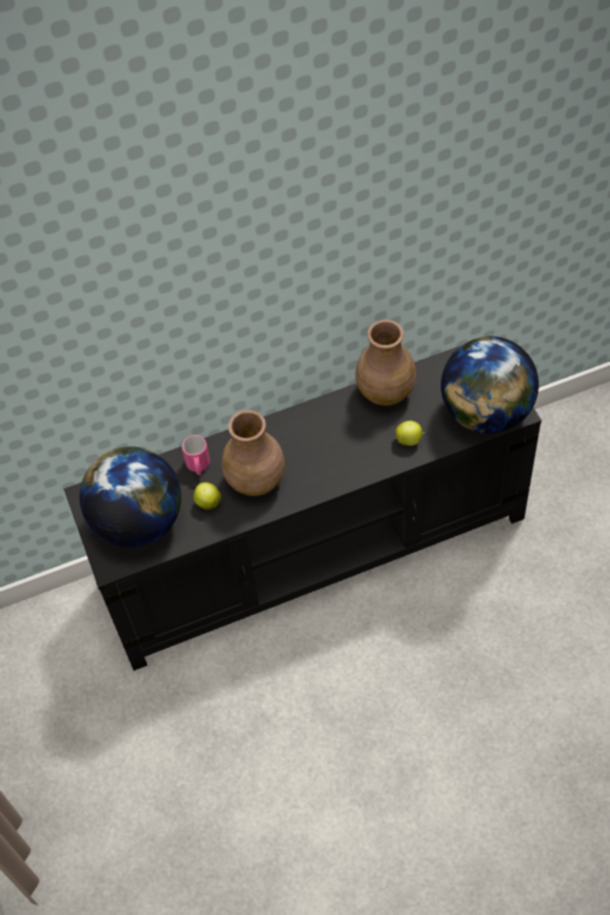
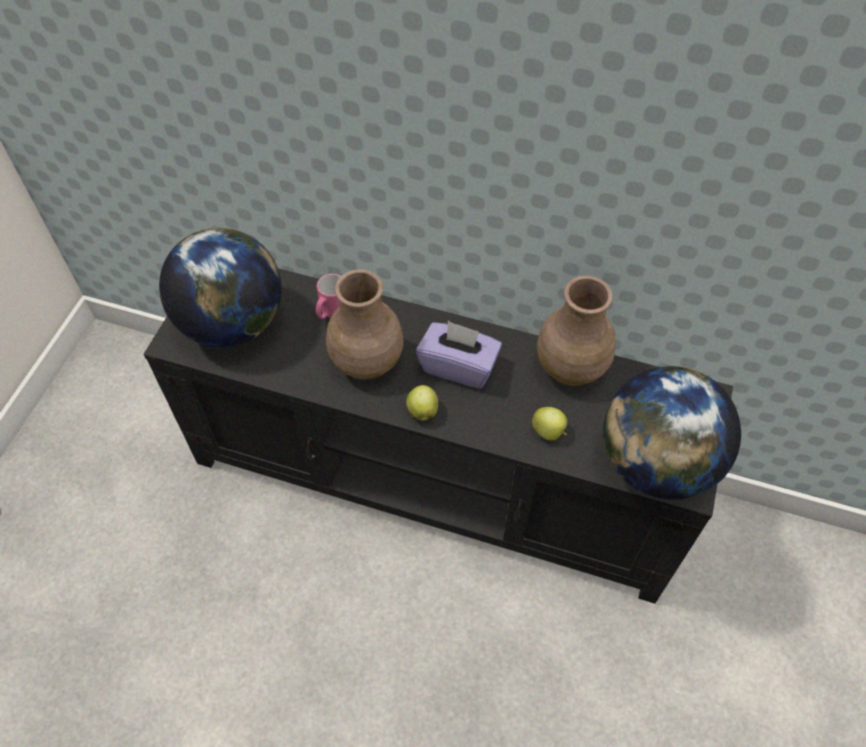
camera: 35 degrees right, 0 degrees up
(208, 502) = (306, 350): apple -> apple (422, 410)
(317, 441) = (458, 366): none -> purple tissue box

